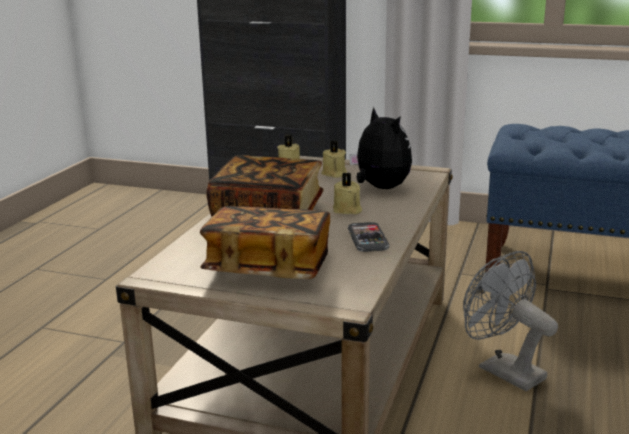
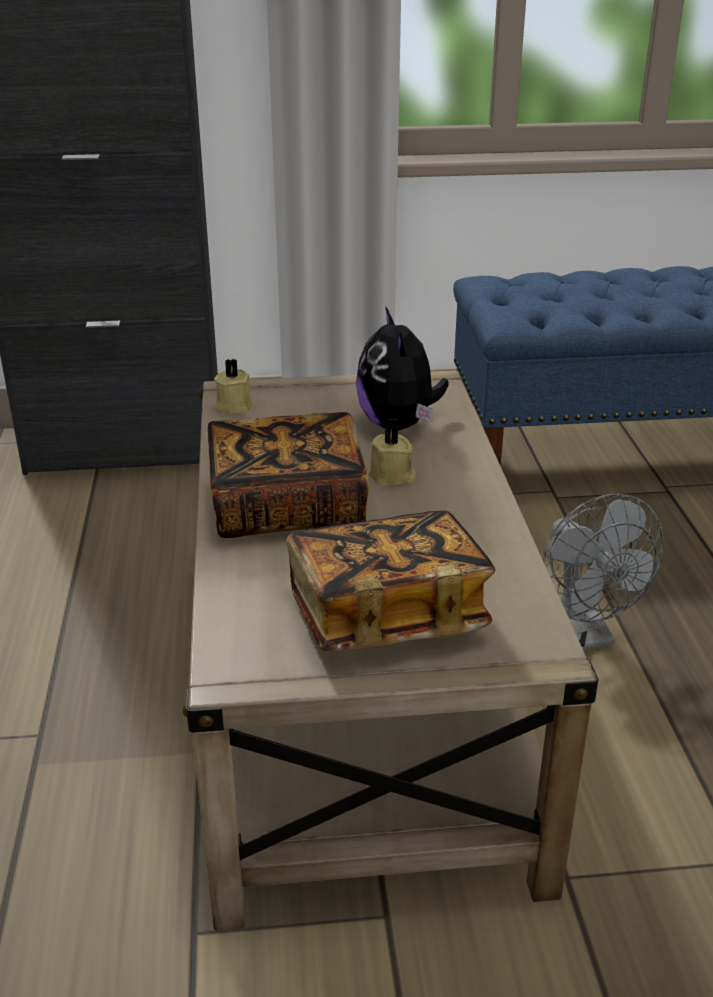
camera: 25 degrees left, 10 degrees up
(334, 174) = (311, 409): beige candle -> none
(368, 239) = (468, 526): phone -> none
(380, 188) = (399, 425): plush toy -> plush toy turned 135 degrees counterclockwise
(502, 370) = (584, 635): grey fan -> grey fan turned 135 degrees counterclockwise

